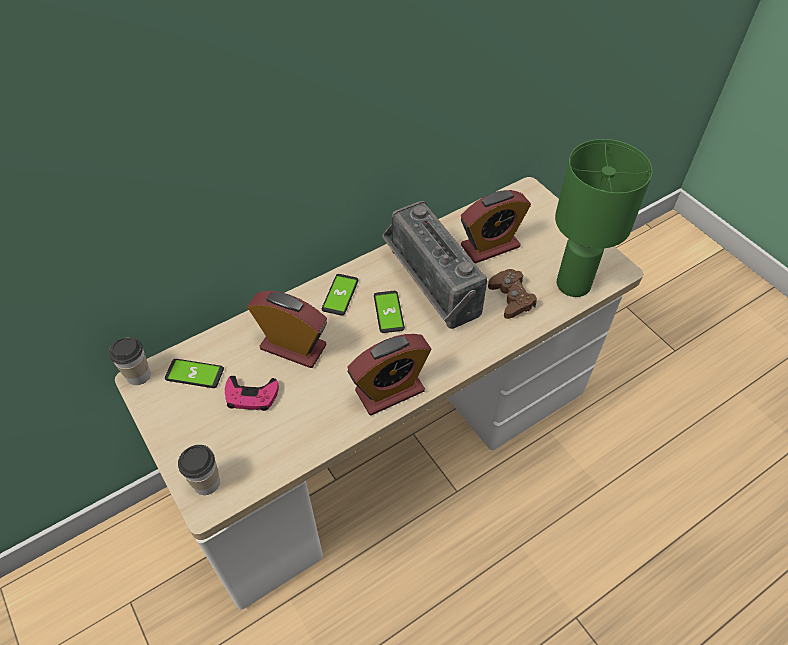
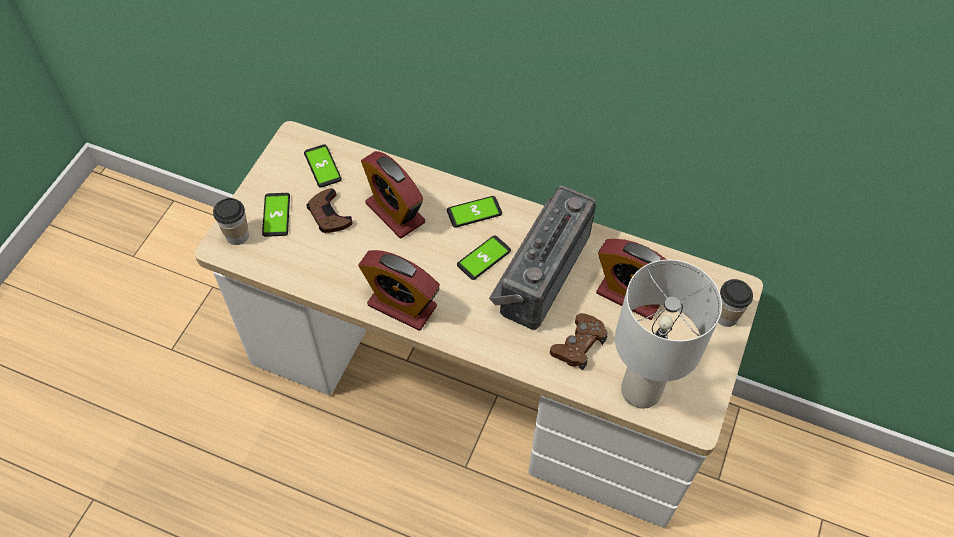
camera: 55 degrees right, 5 degrees up
(138, 375) = (296, 134): cup -> cup (726, 316)
(213, 438) = (276, 215): none -> phone
(251, 396) = (329, 215): pink game controller -> brown game controller
(293, 347) = (395, 213): alarm clock -> alarm clock turned 150 degrees clockwise
(574, 285) = (640, 391): green table lamp -> white table lamp

